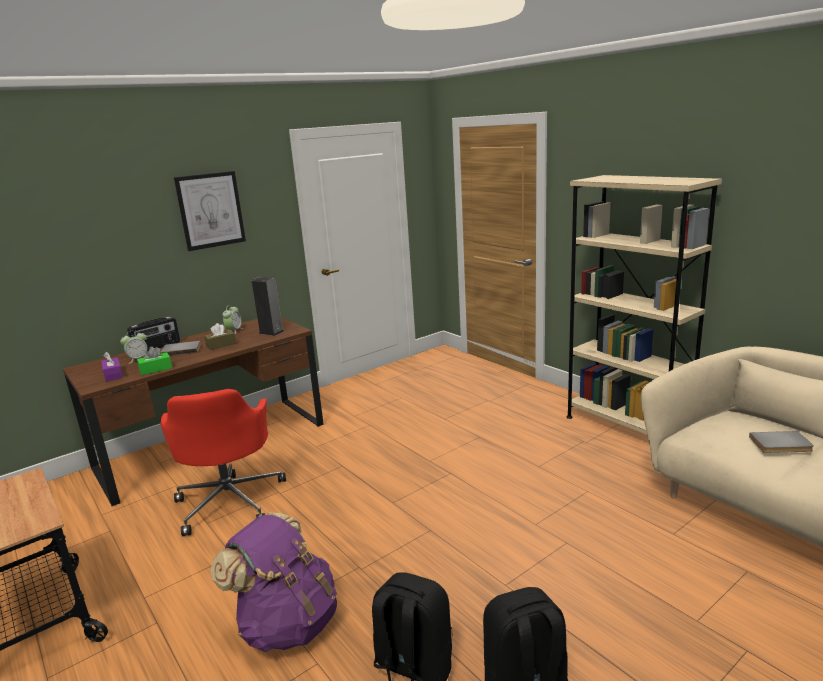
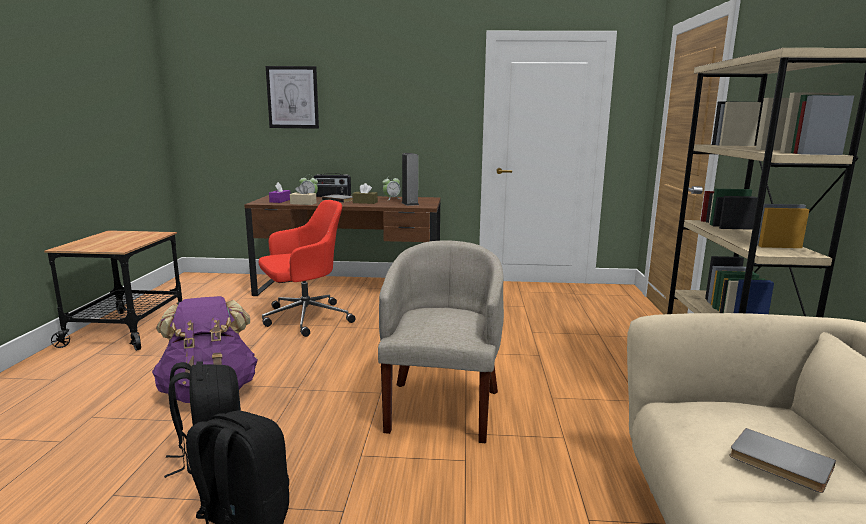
camera: 40 degrees right, 5 degrees down
(156, 369) = (303, 203): green tissue box -> beige tissue box
(210, 210) = (400, 95): picture -> picture (293, 97)
(230, 501) = (304, 318): red office chair -> red office chair turned 150 degrees counterclockwise
(490, 515) = (442, 407): none -> beige armchair

